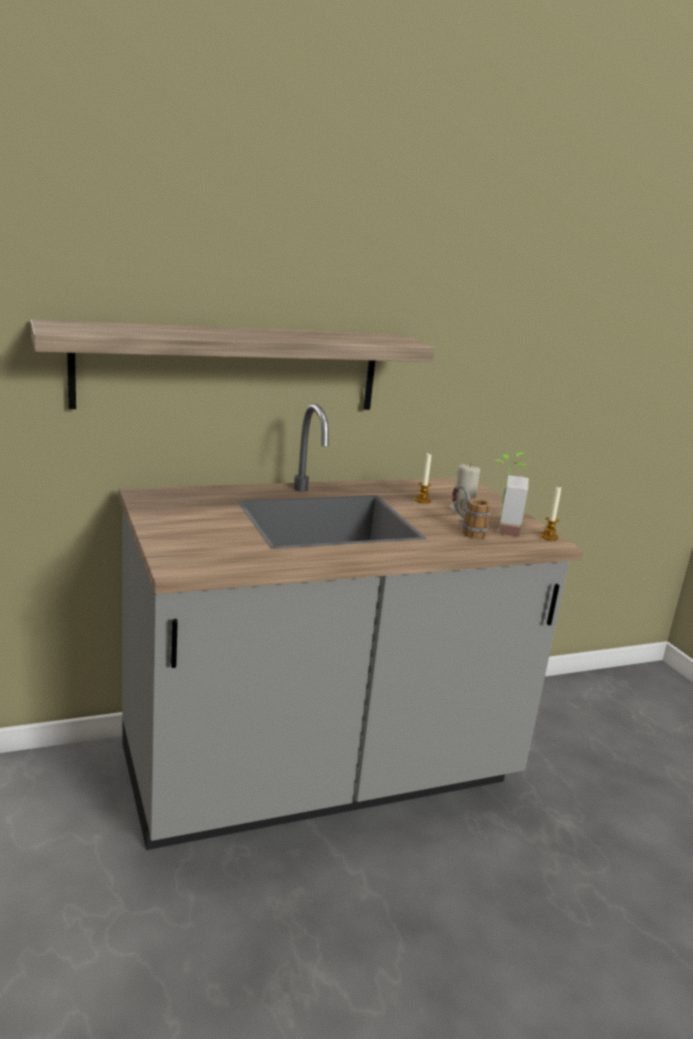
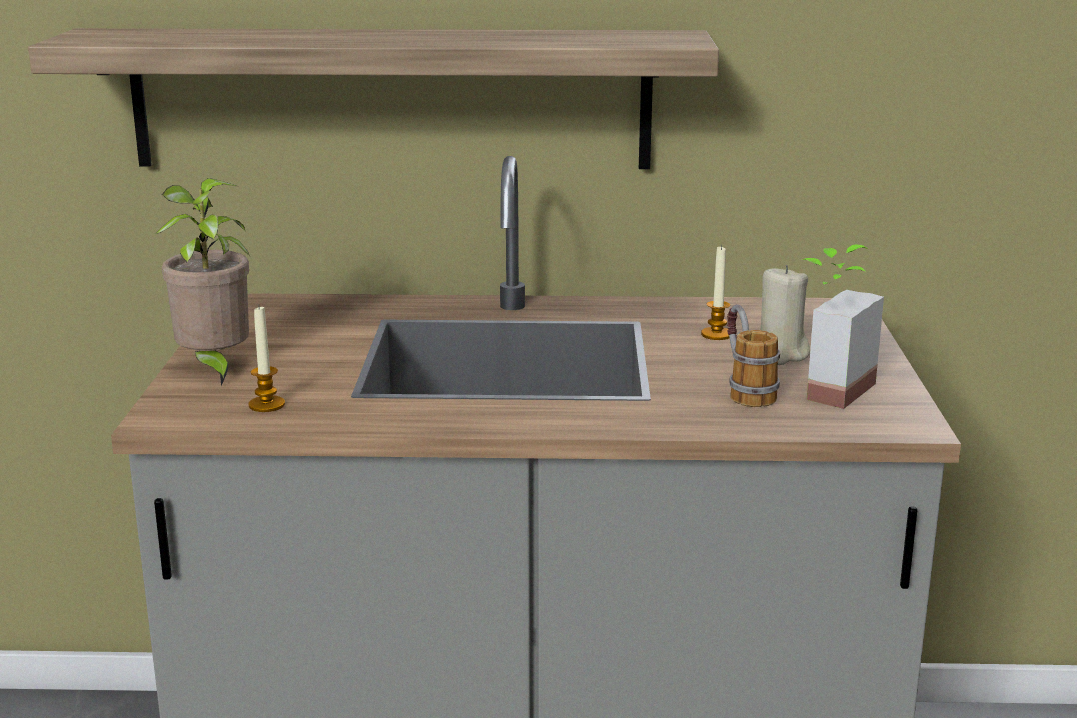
camera: 25 degrees right, 0 degrees up
(172, 537) = (214, 369): none -> potted plant
(548, 537) = (908, 413): candle -> candle (266, 405)

